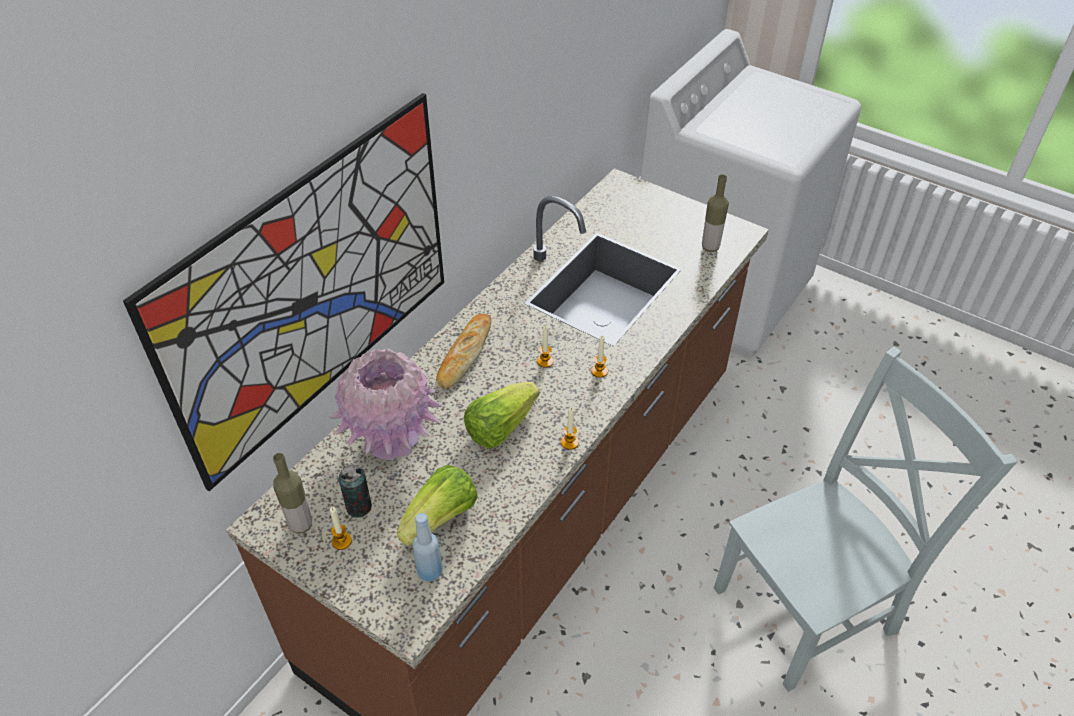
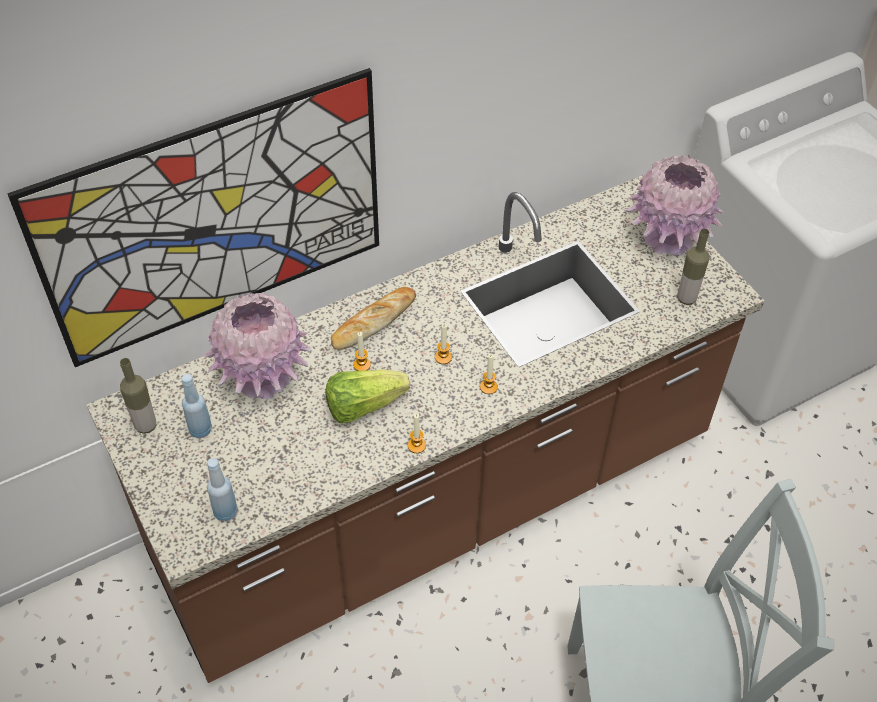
camera: 25 degrees right, 5 degrees up
(341, 541) = (170, 454): candle -> candle (362, 365)
(359, 507) = (200, 429): can -> blue bottle
(441, 518) = (262, 469): lettuce -> none
(665, 208) = (667, 238): none -> pink vase

